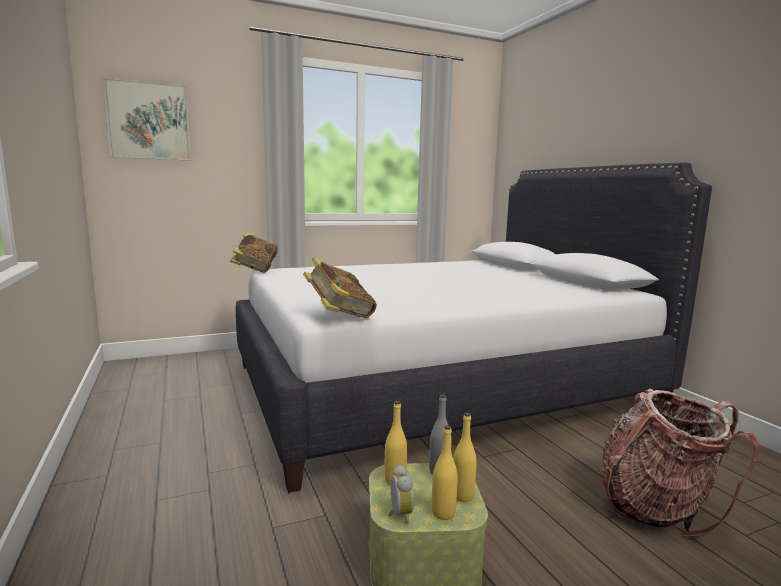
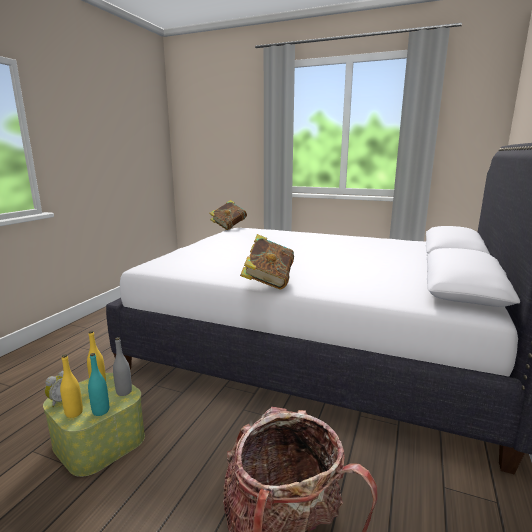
camera: 45 degrees right, 5 degrees up
(149, 121) = (201, 124): picture -> none
(339, 316) = (153, 268): book -> book (268, 282)
(462, 496) = (101, 411): yellow bottle -> turquoise bottle

